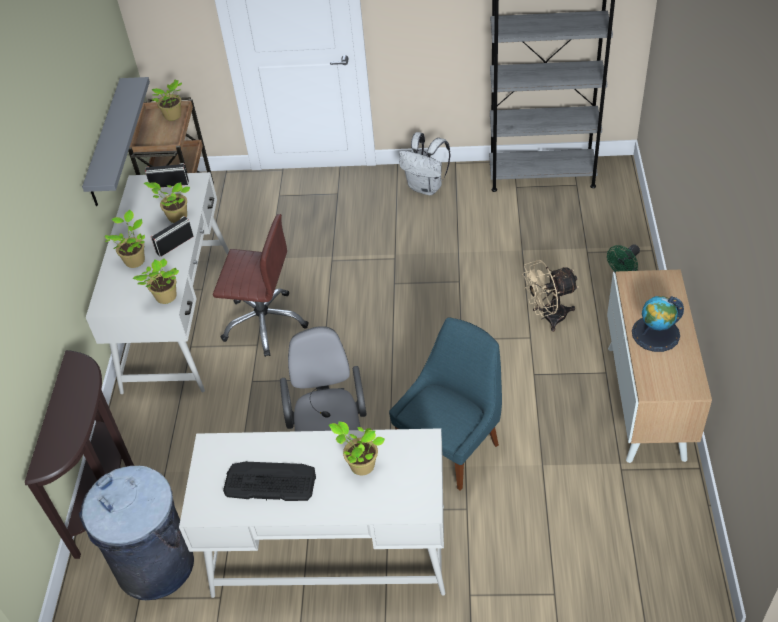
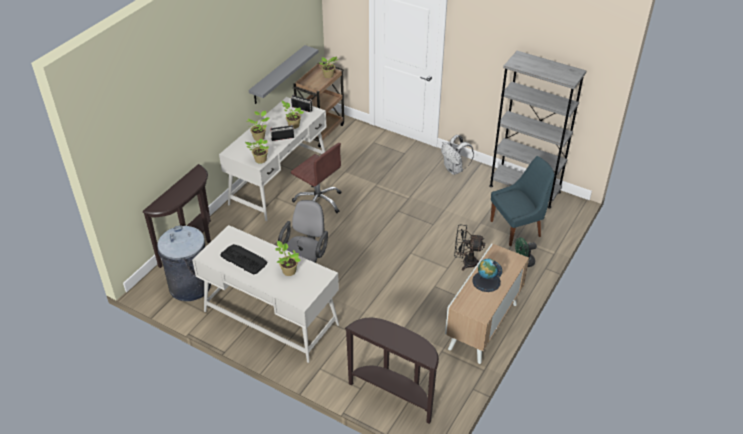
camera: 25 degrees right, 5 degrees down
(451, 446) = (364, 300): blue chair -> blue chair (517, 228)
(548, 317) = (465, 262): beige fan -> black fan
(609, 576) = (394, 394): none -> brown console table

